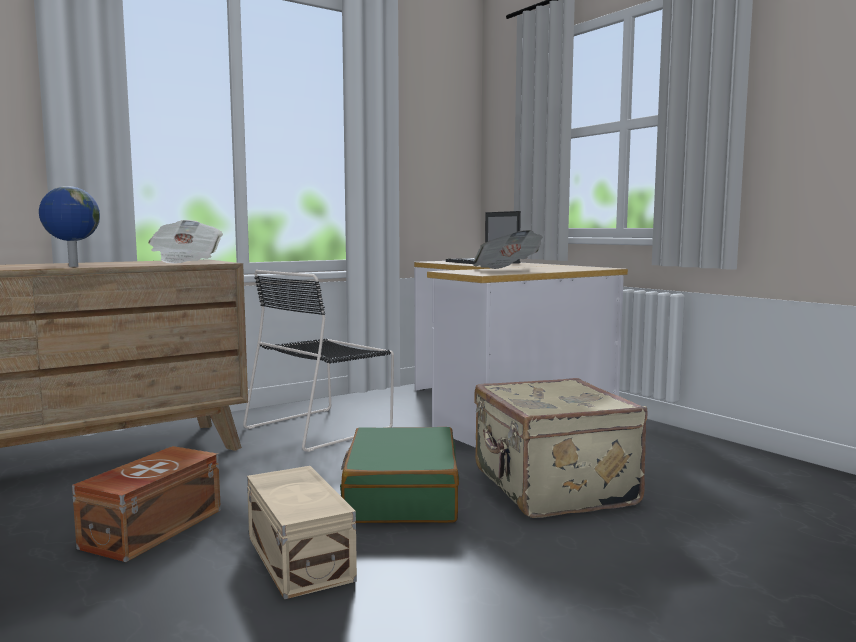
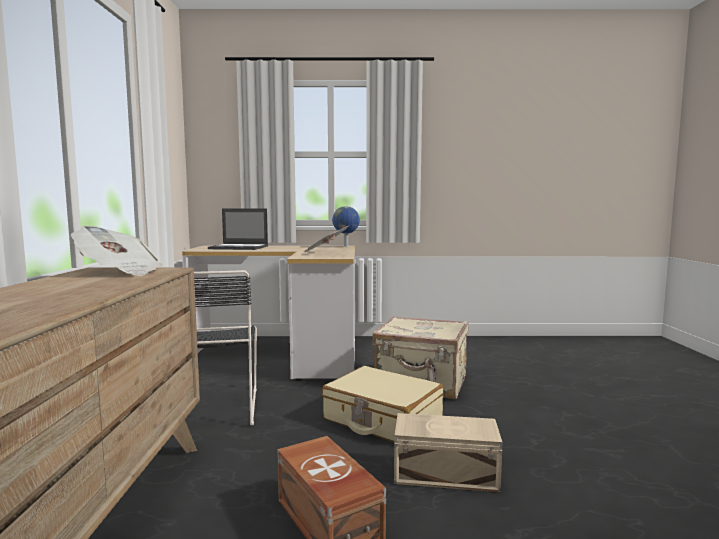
camera: 55 degrees left, 0 degrees up
(72, 266) = (93, 293): globe -> globe (346, 246)
(401, 495) = (382, 419): green suitcase -> beige suitcase

